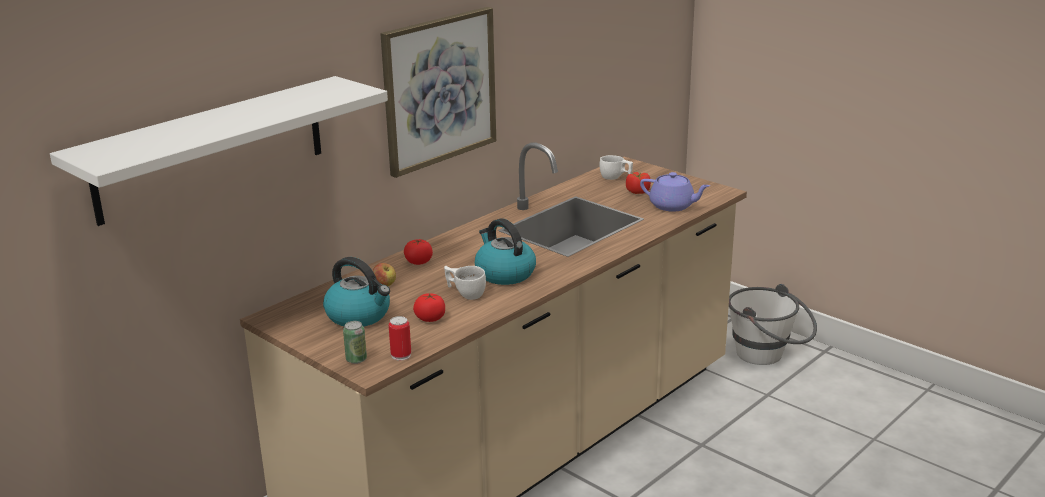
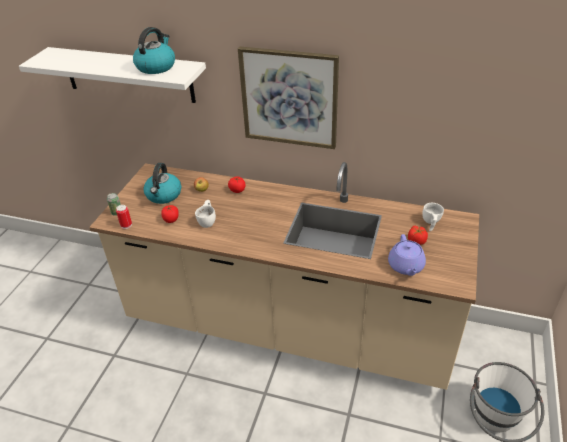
camera: 65 degrees right, 15 degrees up
(504, 273) = (241, 226): kettle -> kettle (156, 66)

